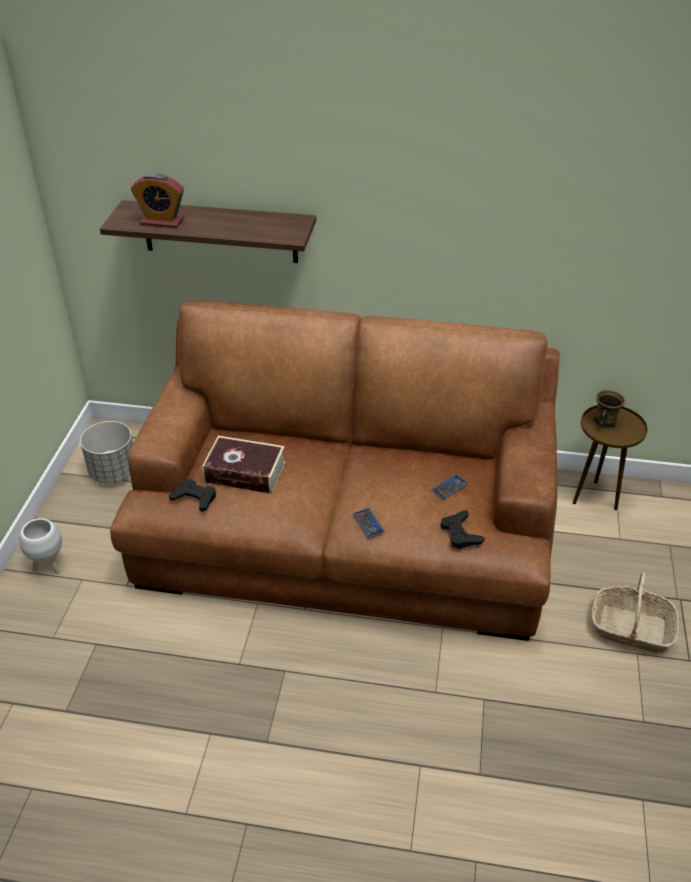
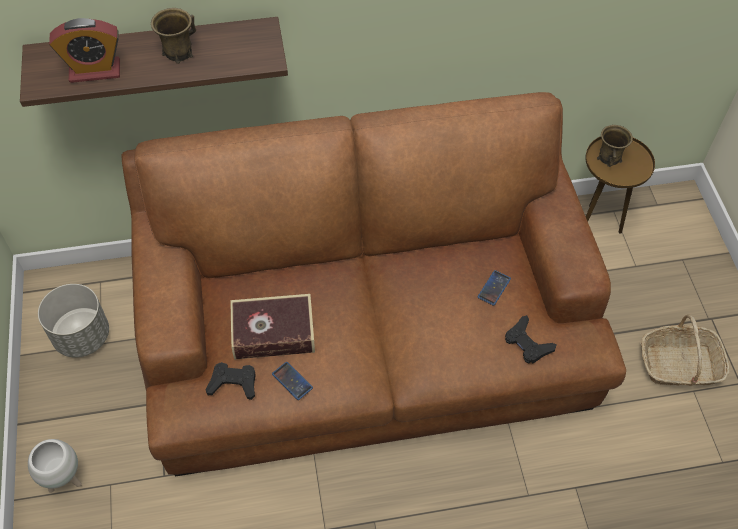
camera: 20 degrees left, 15 degrees up
(228, 222) = (178, 52): none -> brown mug
(368, 523) = (431, 359): phone -> phone (292, 381)

